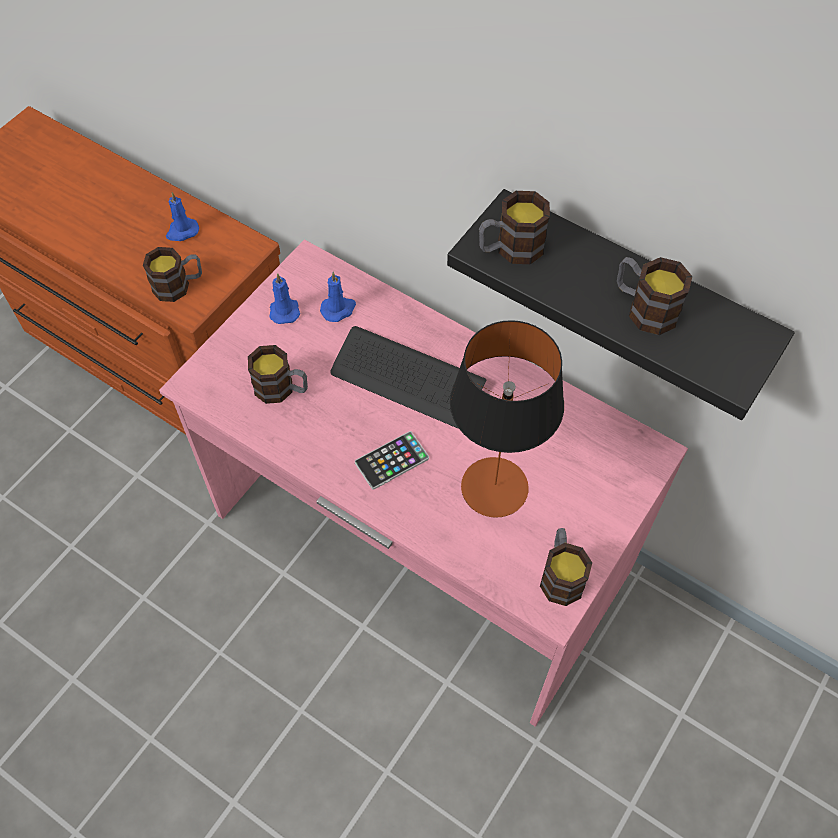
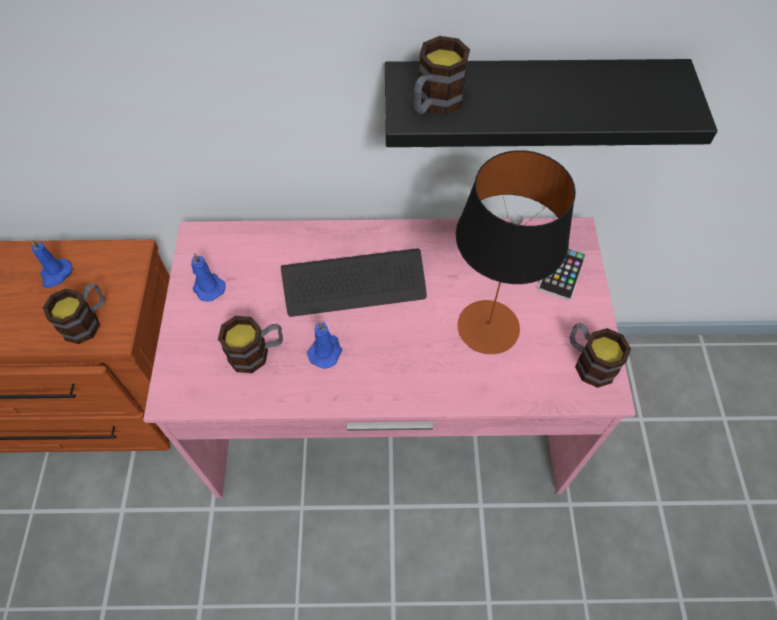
camera: 35 degrees left, 0 degrees up
(338, 309) = (254, 261): blue candle -> blue candle (326, 351)
(392, 460) = (394, 355): phone -> phone (562, 272)
(644, 308) = (576, 96): mug -> none

